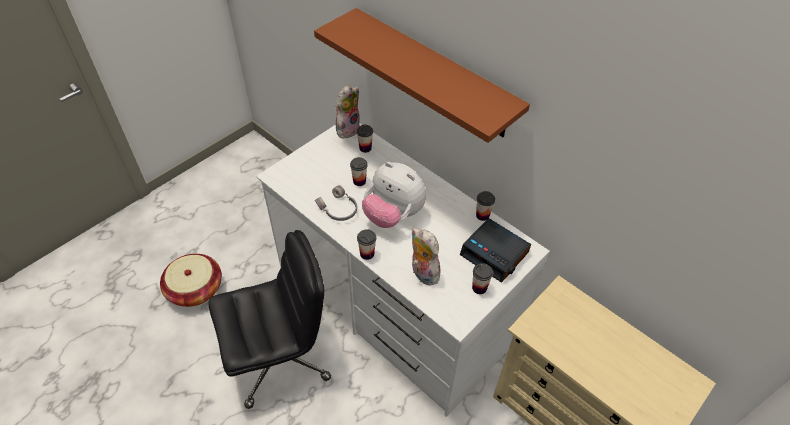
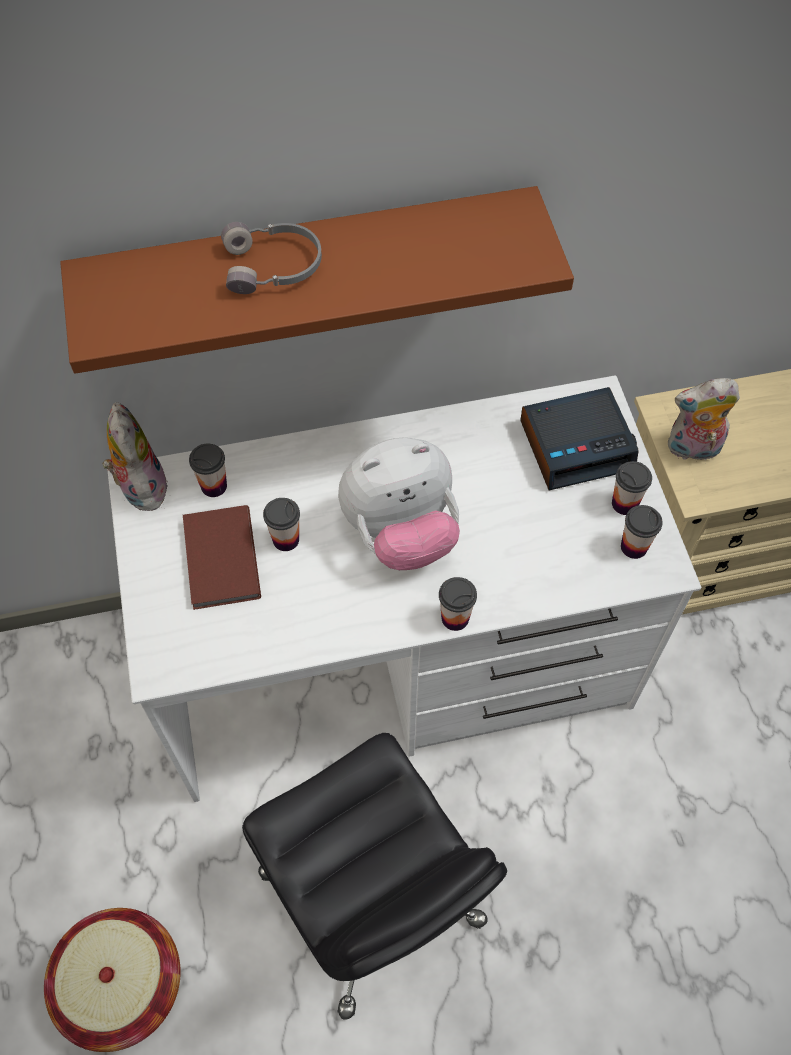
camera: 55 degrees left, 10 degrees up
(280, 356) = (374, 899): black office chair -> black office chair turned 135 degrees clockwise
(333, 167) = (219, 560): none -> brown book
(338, 209) = (325, 608): grey headphones -> grey headphones (274, 267)
(422, 273) = (548, 561): plush toy -> plush toy (692, 449)
(482, 215) = (492, 413): cup -> cup (634, 547)

